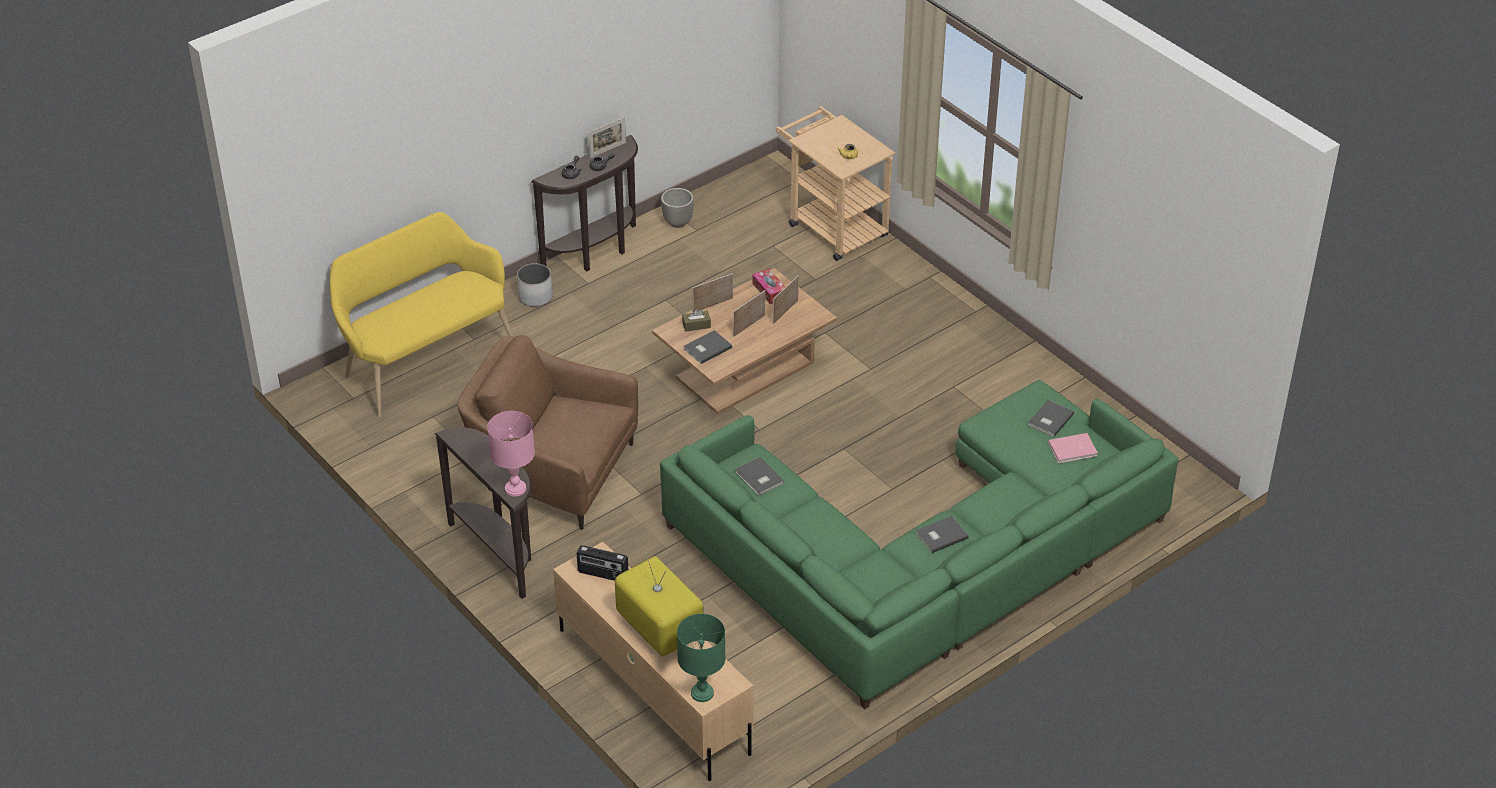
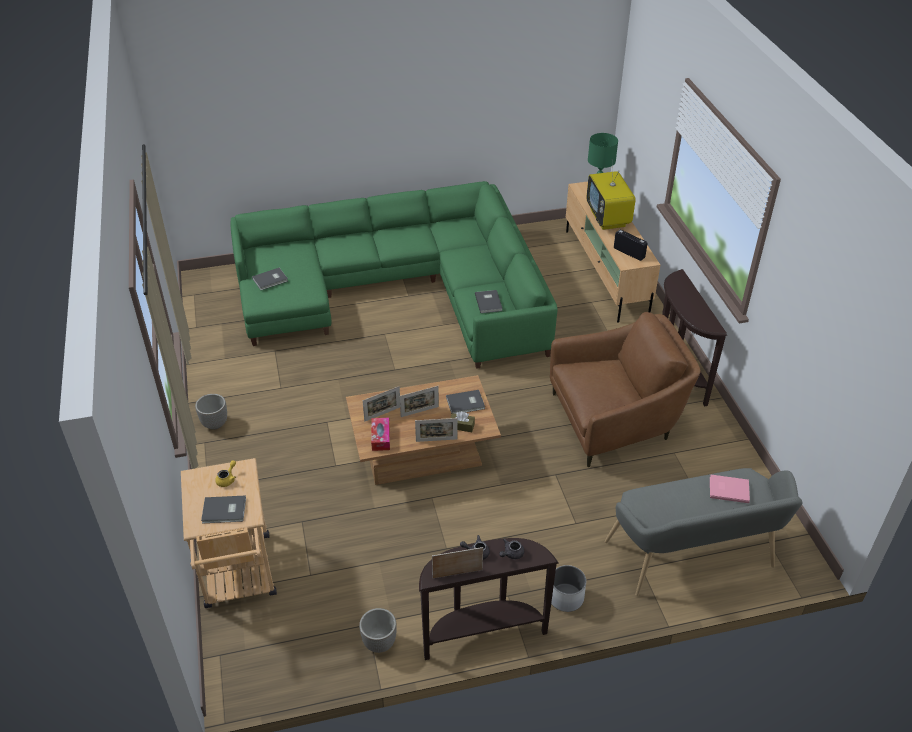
camera: 155 degrees left, 0 degrees up
(425, 360) = (694, 559): yellow bench -> grey bench
(515, 488) = (677, 279): pink table lamp -> none
(552, 471) = (615, 420): brown armchair -> brown armchair turned 60 degrees counterclockwise
(940, 535) = (401, 240): grey book -> grey book (224, 511)
(984, 330) = (215, 424): none -> planter
(1073, 450) = (276, 259): pink book -> pink book (728, 489)

